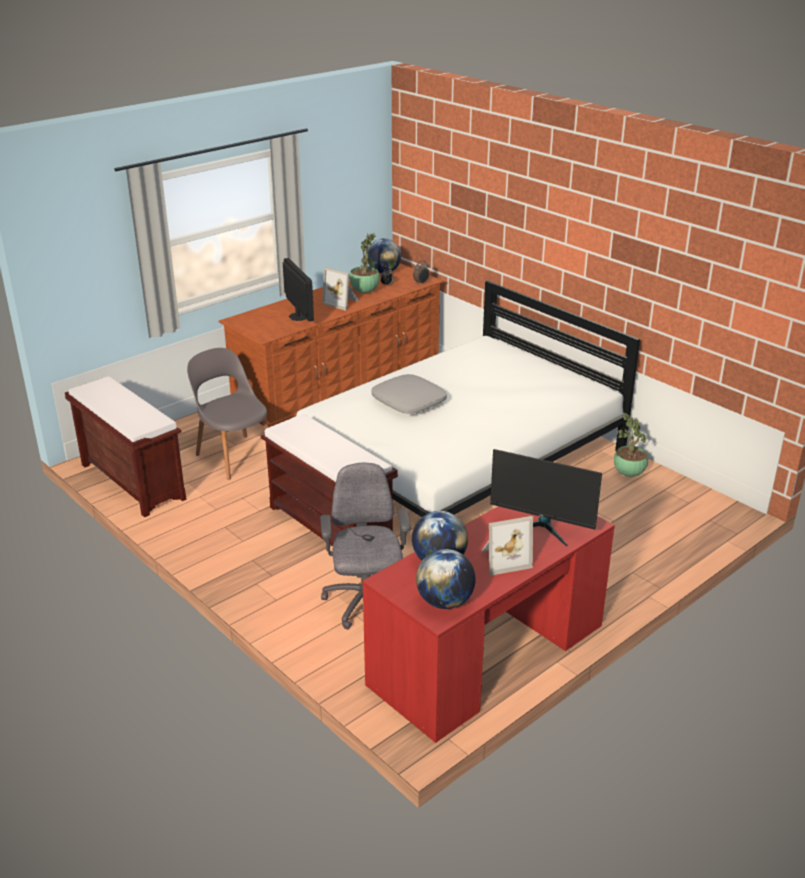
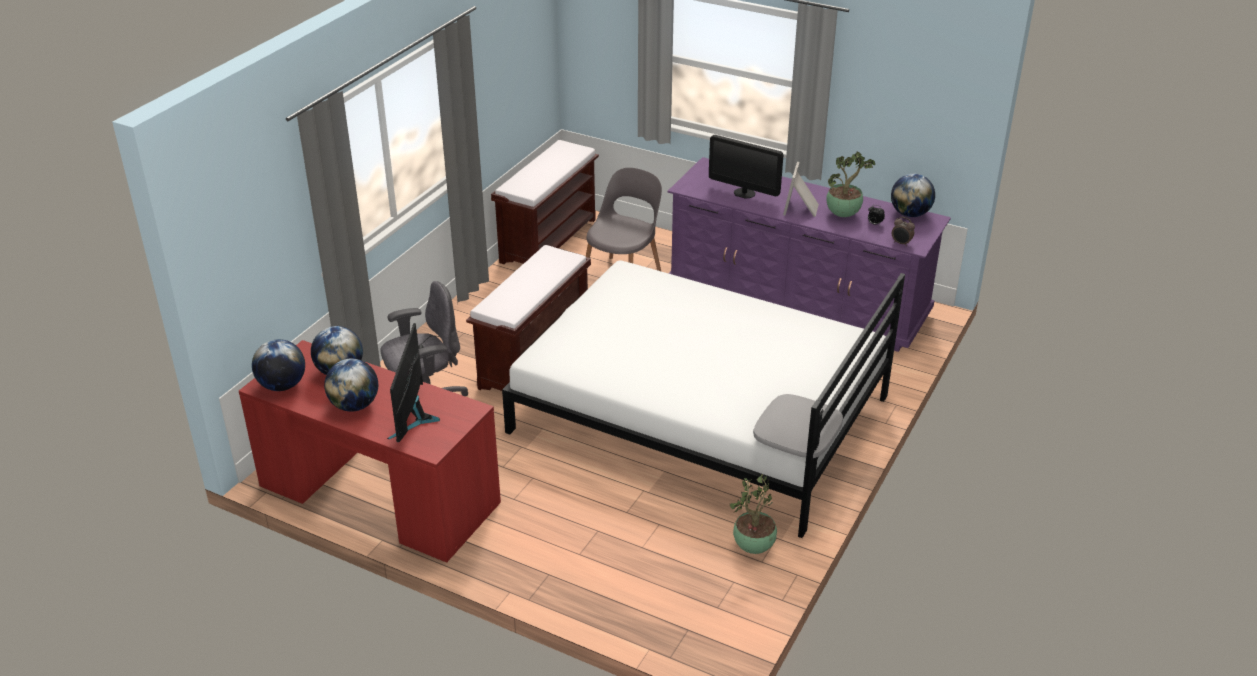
camera: 70 degrees right, 5 degrees up
(298, 317) = (744, 193): monitor -> monitor turned 75 degrees clockwise
(339, 388) = (797, 300): brown dresser -> purple dresser
(408, 402) = (673, 316): grey pillow -> grey pillow (797, 434)
(503, 559) = (354, 405): picture frame -> globe

